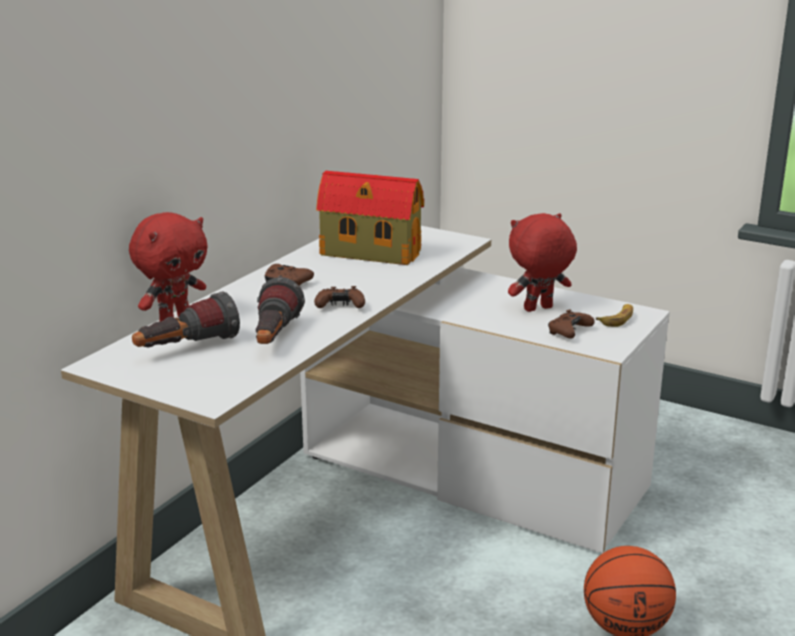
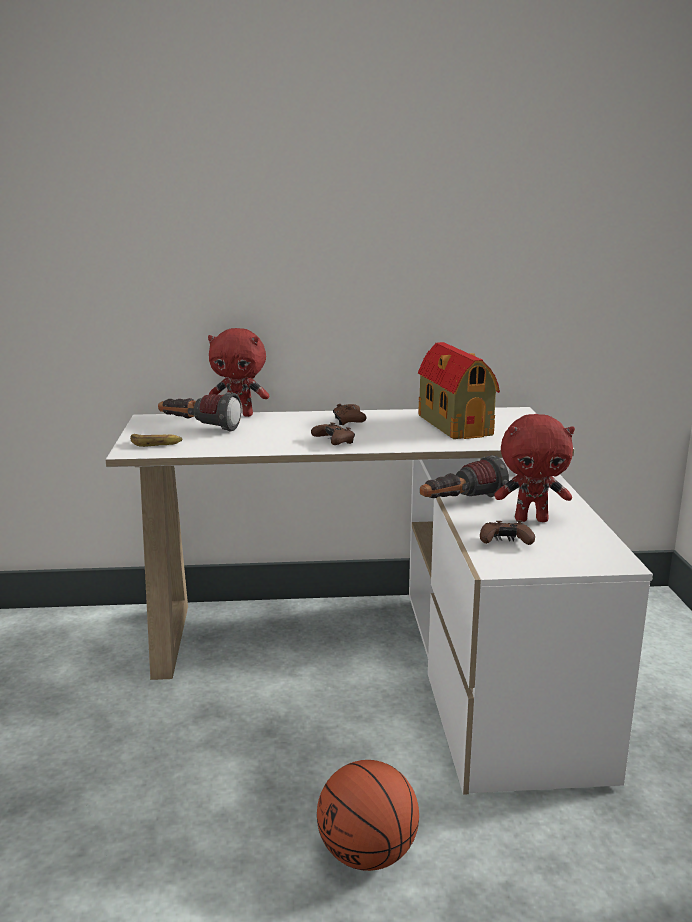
camera: 55 degrees right, 5 degrees down
(274, 339) = (247, 441): flashlight -> flashlight (460, 503)
(538, 309) = (531, 519): red plush toy -> red plush toy turned 150 degrees clockwise
(617, 319) = (579, 554): banana -> banana (156, 443)

